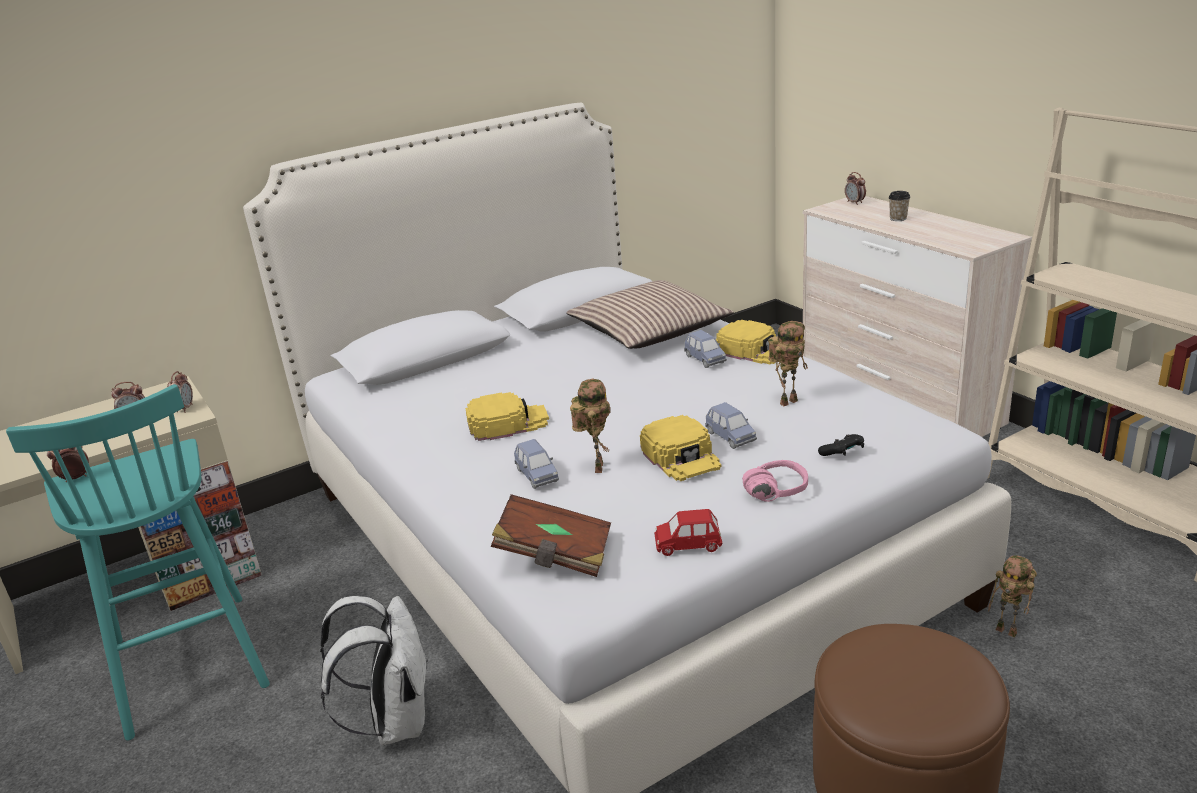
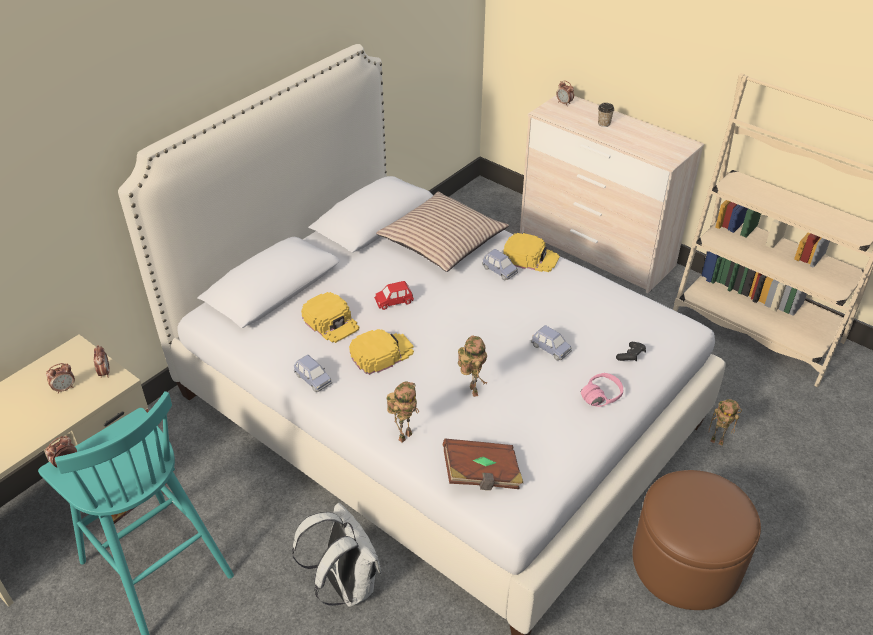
camera: 20 degrees left, 15 degrees up
(537, 476) = (431, 404): blue toy car -> blue toy car (313, 380)
(681, 456) = (526, 372): yellow cap -> yellow cap (331, 322)
(688, 545) = (564, 452): red toy car -> red toy car (394, 302)
(788, 401) = (576, 309): toy robot -> toy robot (404, 435)

